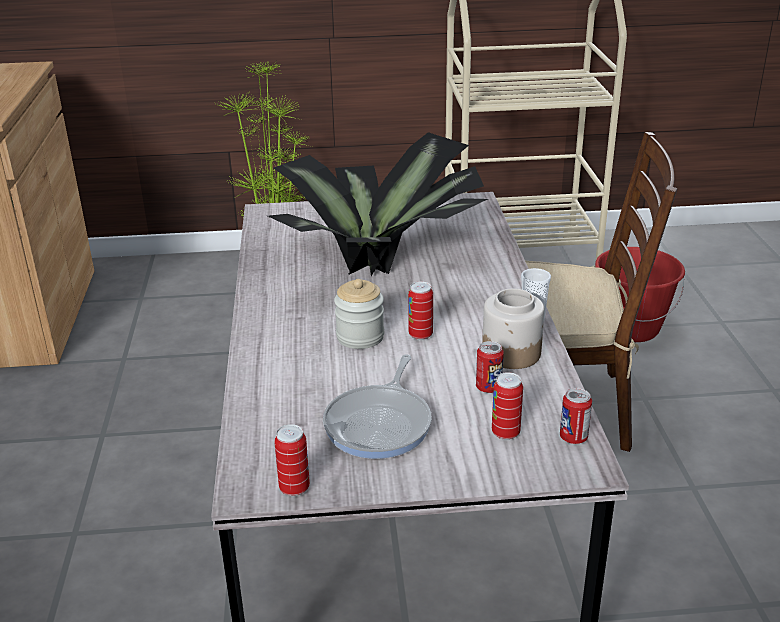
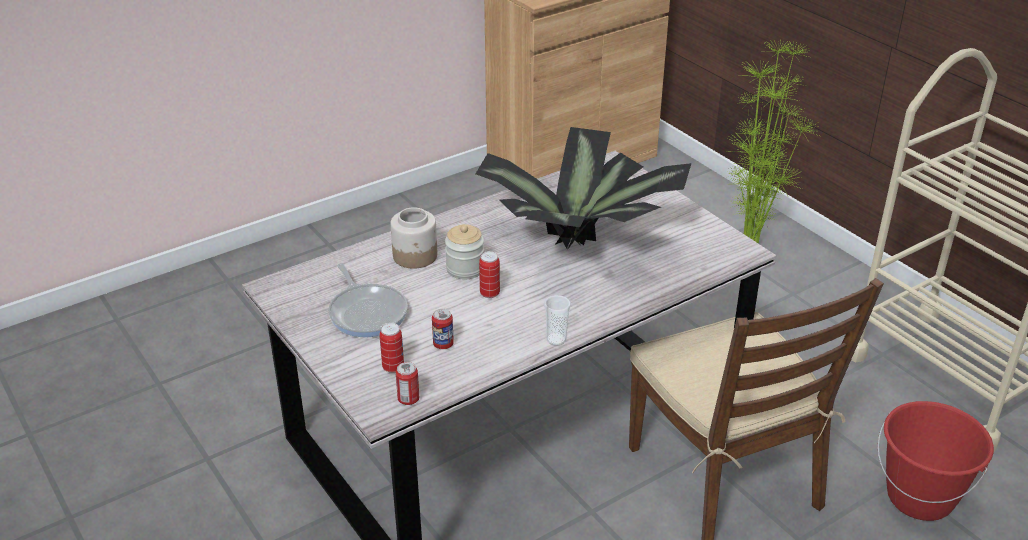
camera: 60 degrees right, 5 degrees up
(294, 488) = (282, 303): can -> none
(380, 424) = (367, 312): frying pan -> frying pan turned 105 degrees counterclockwise
(512, 353) = (499, 342): jar -> jar (415, 256)

